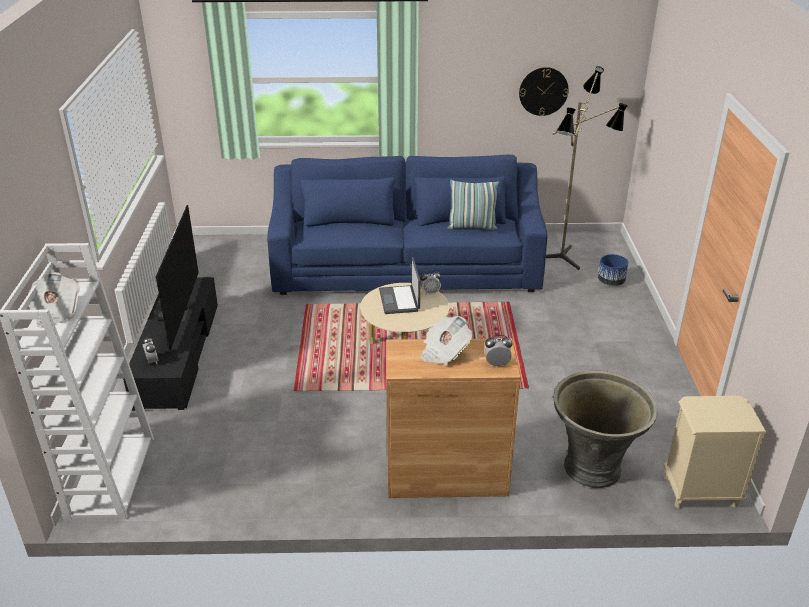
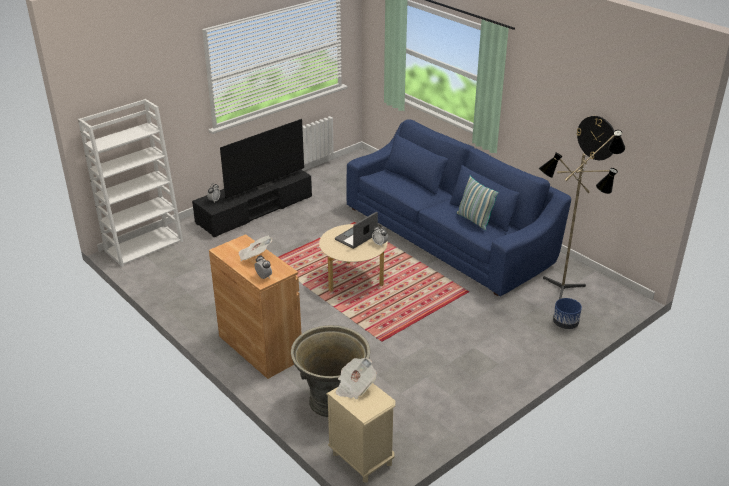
camera: 50 degrees right, 0 degrees up
(55, 312) = (122, 135): newspaper -> newspaper (354, 387)

